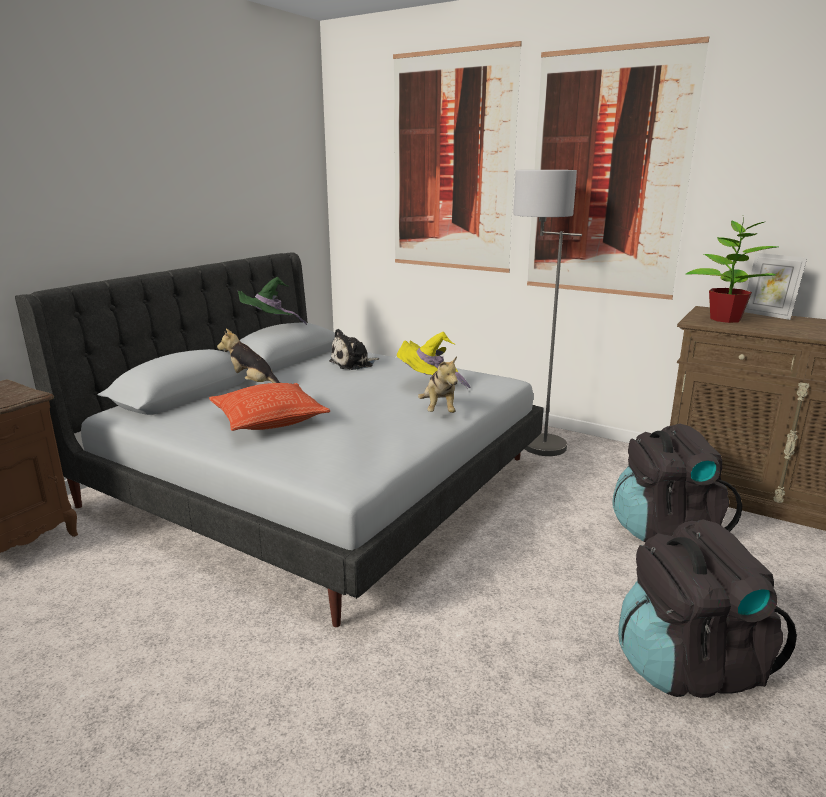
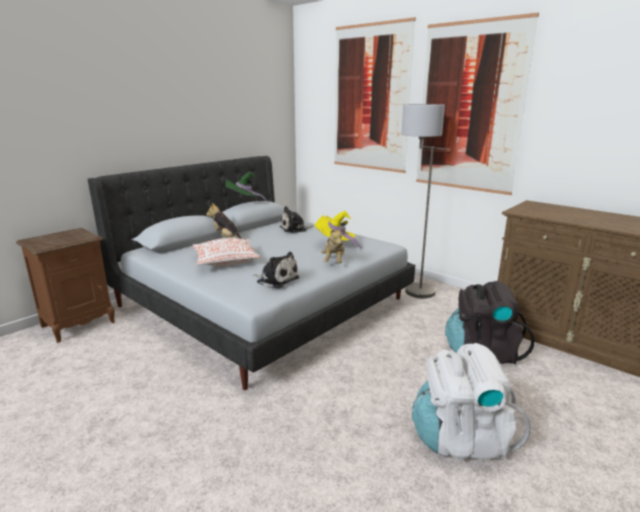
camera: 10 degrees right, 0 degrees up
(269, 421) = (226, 261): orange pillow -> white pillow
(365, 446) = (276, 280): none -> plush toy
(689, 665) = (461, 439): black backpack -> white backpack
(724, 319) = (539, 210): potted plant -> none
(767, 315) = (574, 208): picture frame -> none

